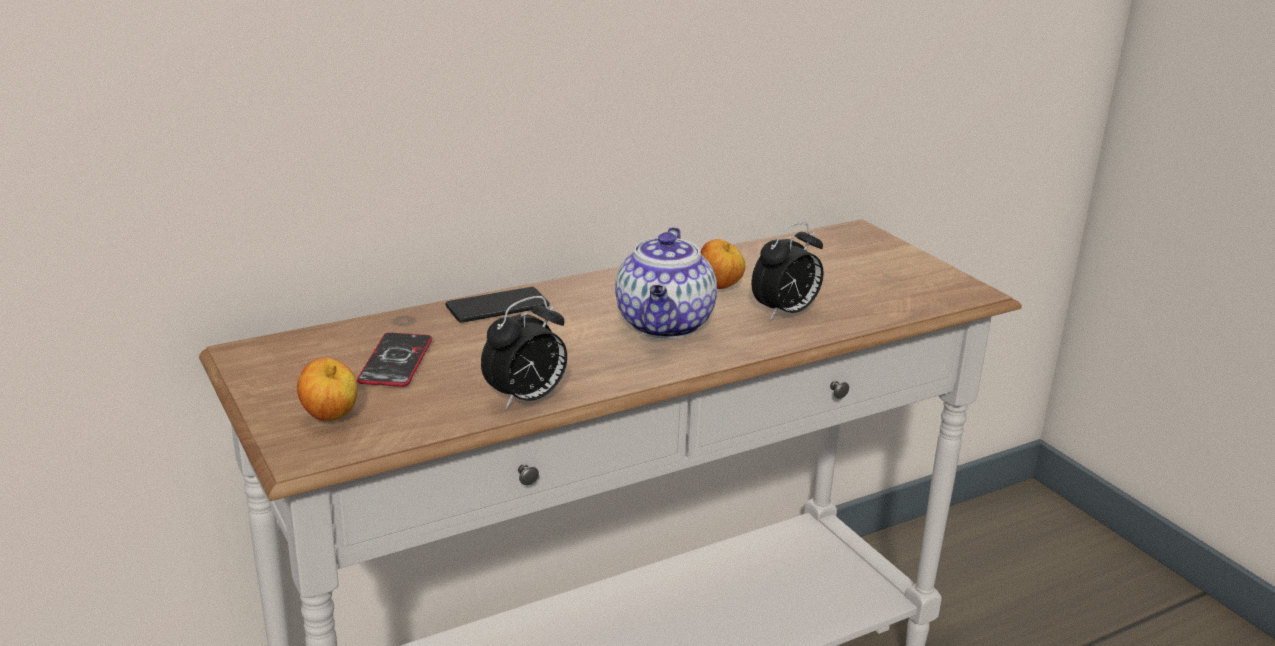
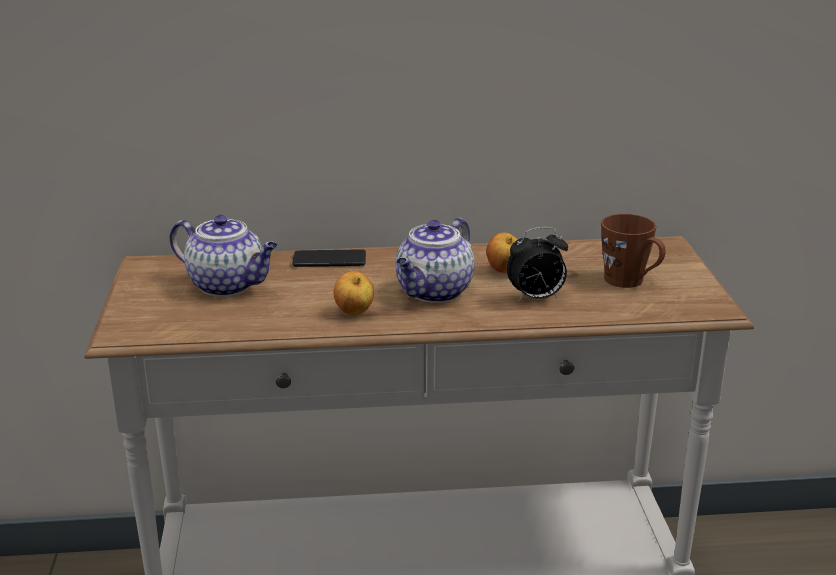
camera: 25 degrees right, 0 degrees up
(330, 418) = (156, 314): apple -> apple (354, 313)
(396, 361) = (228, 285): phone -> teapot
(526, 399) = (287, 325): alarm clock -> none
(863, 277) = (630, 282): none -> brown mug

